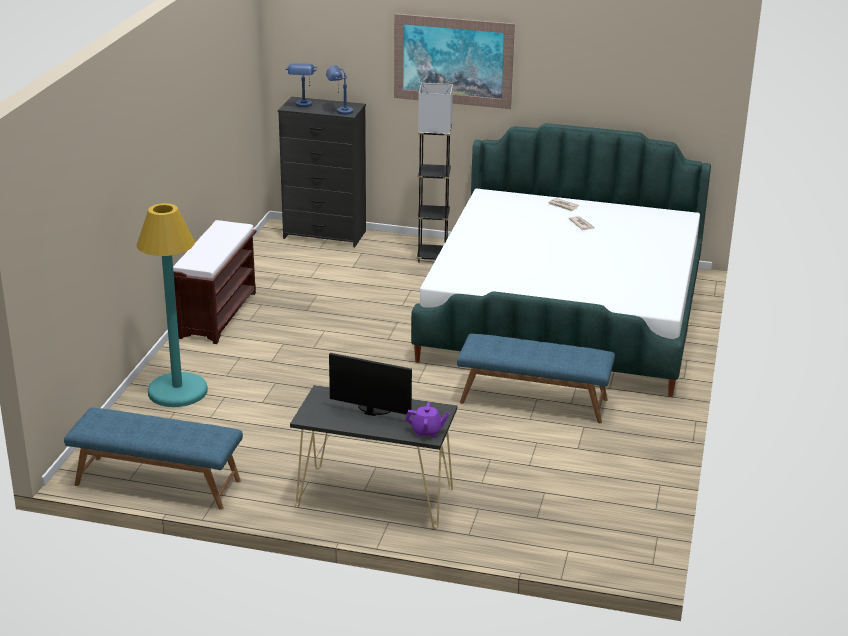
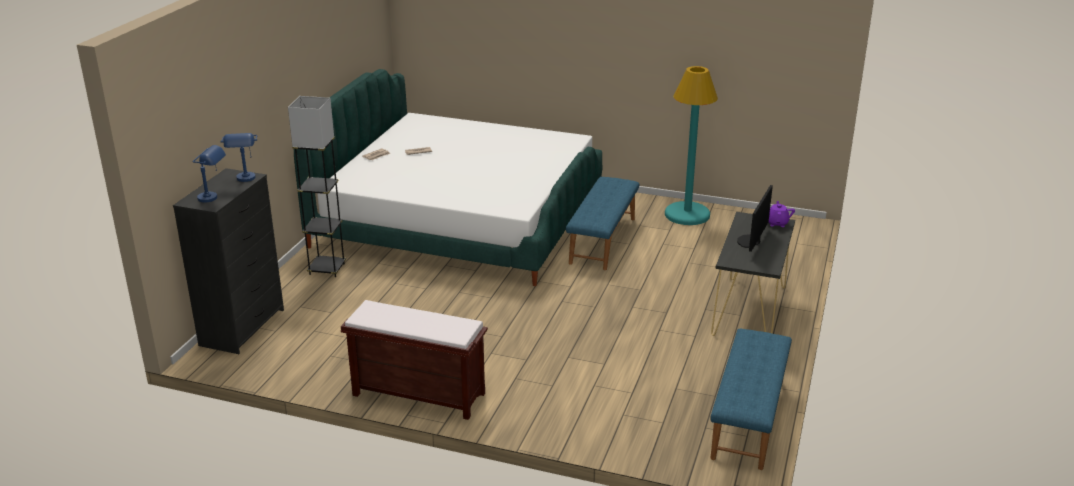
camera: 85 degrees left, 0 degrees up
(177, 391) = (582, 414): turquoise floor lamp -> turquoise floor lamp (687, 214)
(453, 61) = (267, 81): picture -> none

